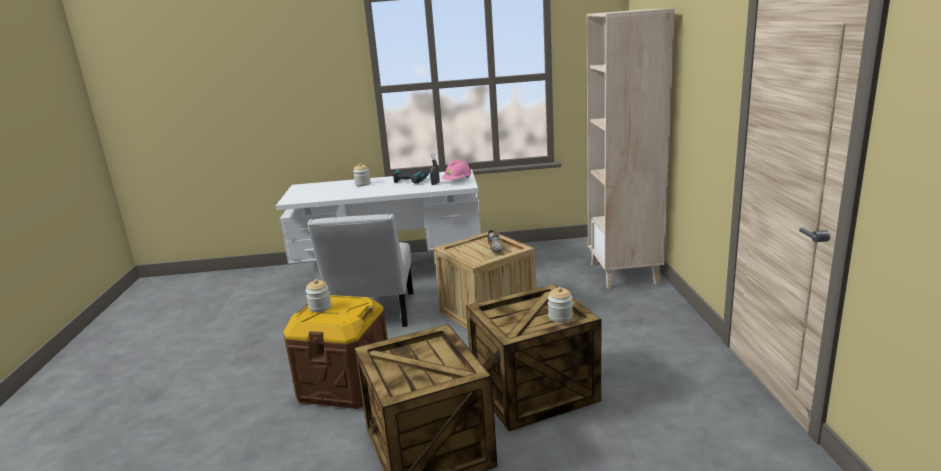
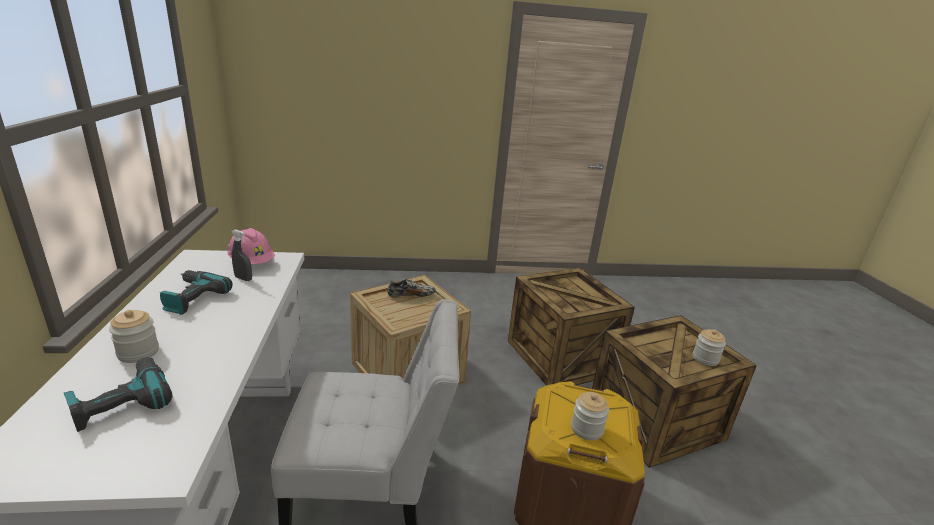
camera: 95 degrees left, 5 degrees up
(329, 189) = (122, 401): none -> power drill
(560, 317) = (572, 283): jar -> jar (705, 359)
(624, 274) = (353, 284): beige bookcase -> none

